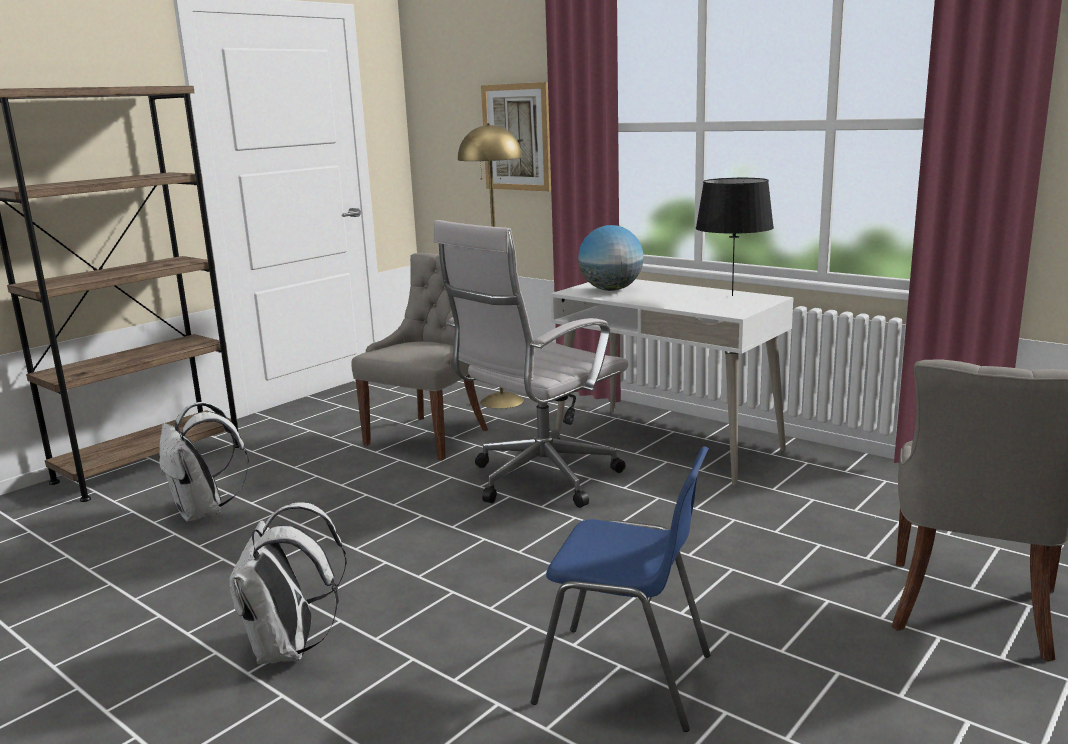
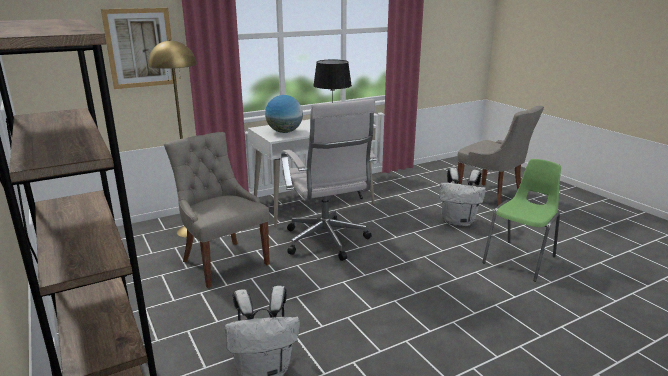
camera: 70 degrees left, 5 degrees up
(290, 649) = (477, 340): white backpack -> white backpack (459, 222)
(626, 679) = (520, 260): blue chair -> green chair

